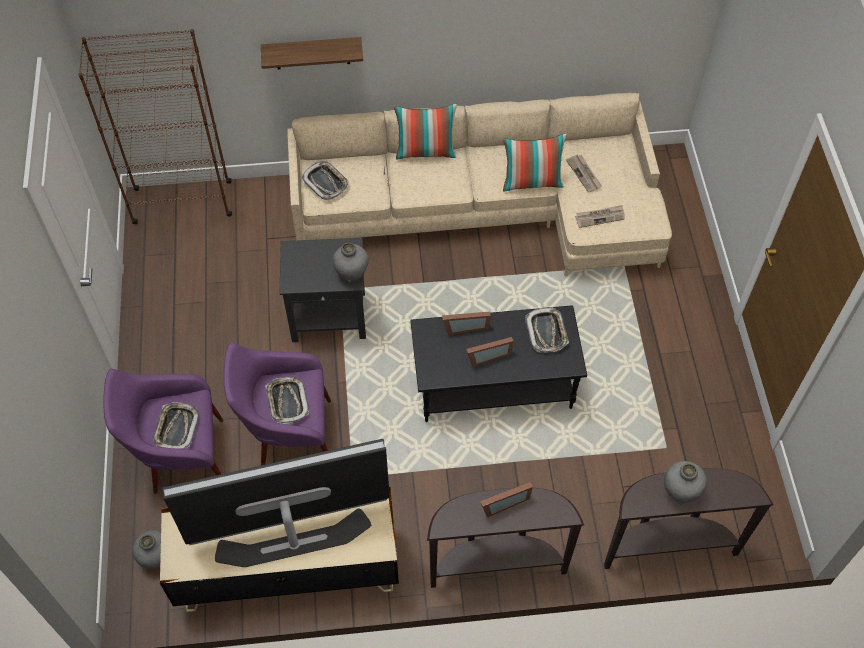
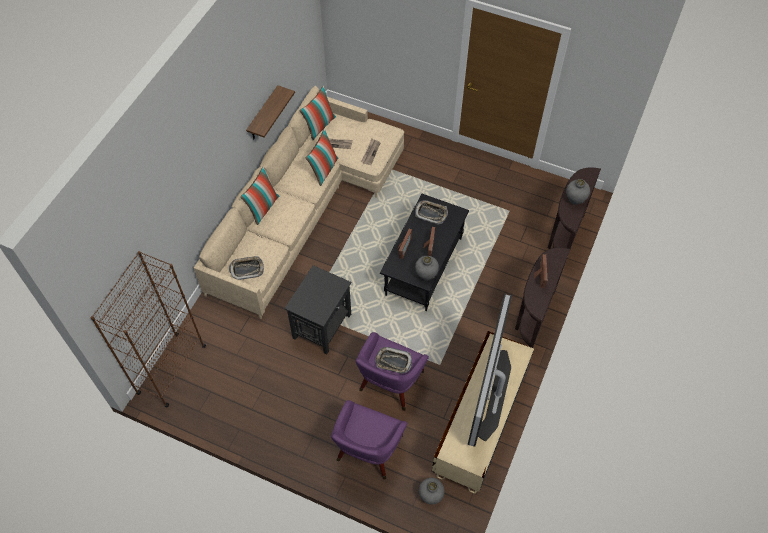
camera: 60 degrees left, 0 degrees up
(176, 428) = (374, 430): tray -> none
(312, 53) = (189, 207): shelf -> shelf (263, 114)
(352, 274) = (335, 282): grey vase -> grey vase (426, 275)
(599, 142) = (319, 126): none -> pillow

